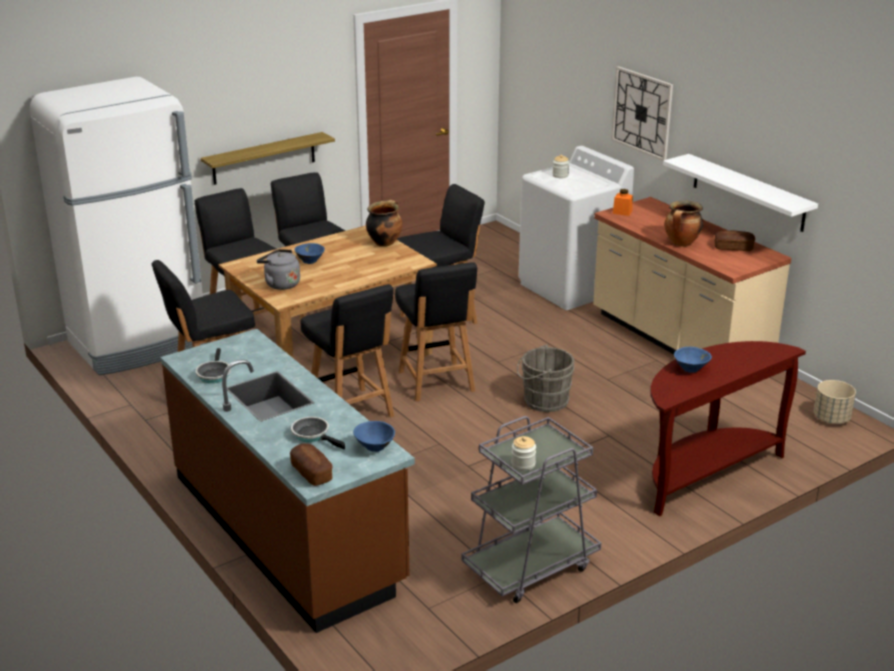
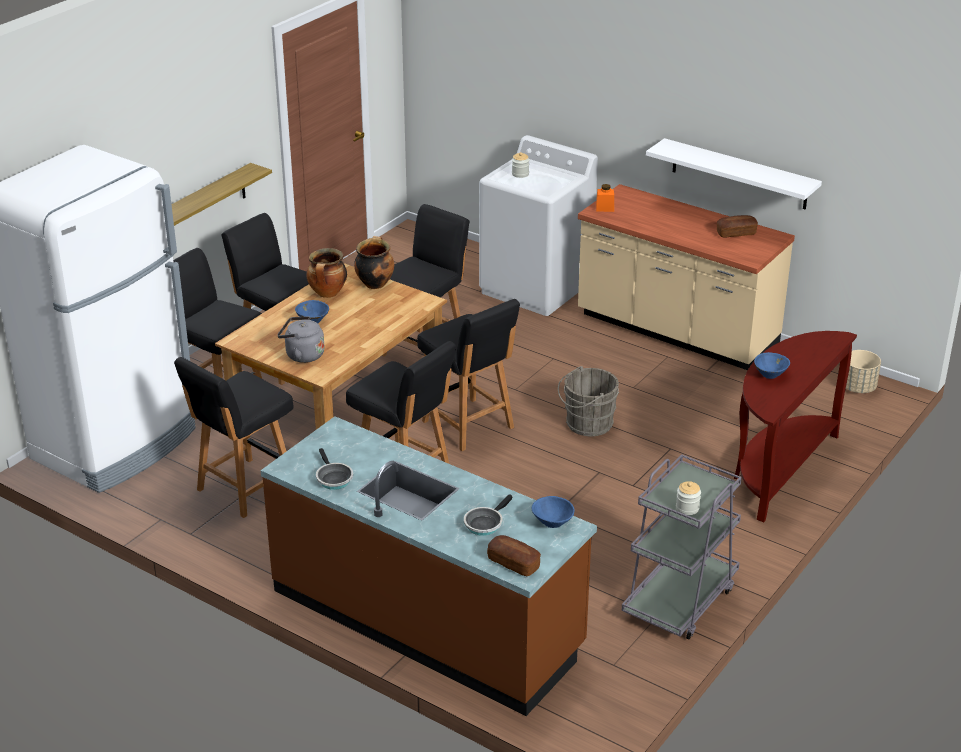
camera: 20 degrees left, 5 degrees up
(313, 435) = (485, 523): frying pan -> frying pan turned 75 degrees counterclockwise
(642, 113) = (602, 98): wall clock -> none
(681, 243) = (685, 236): cooking pot -> cooking pot (328, 294)

